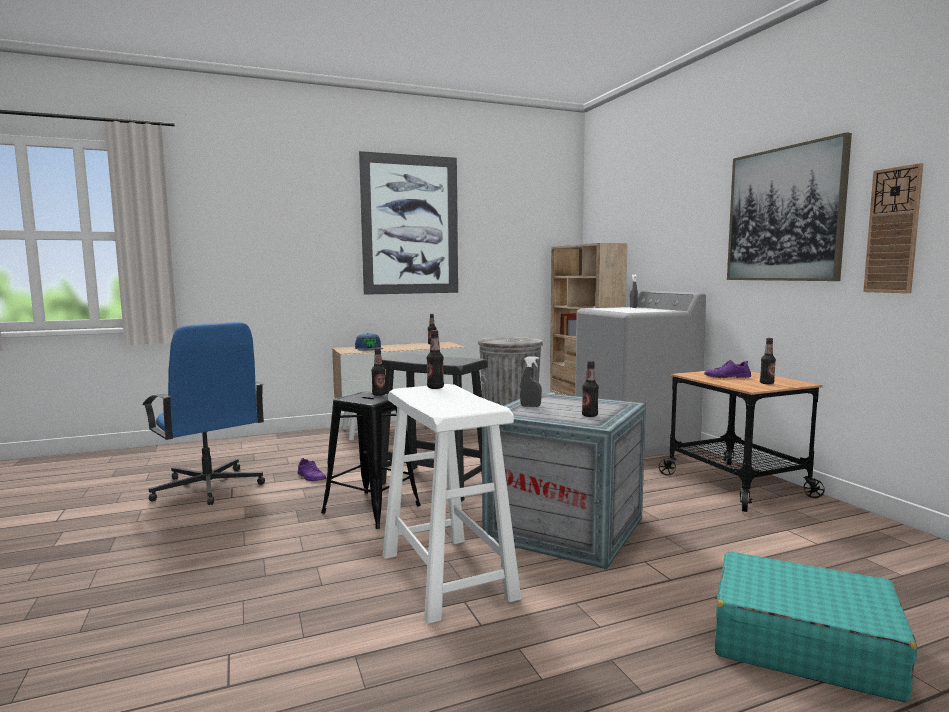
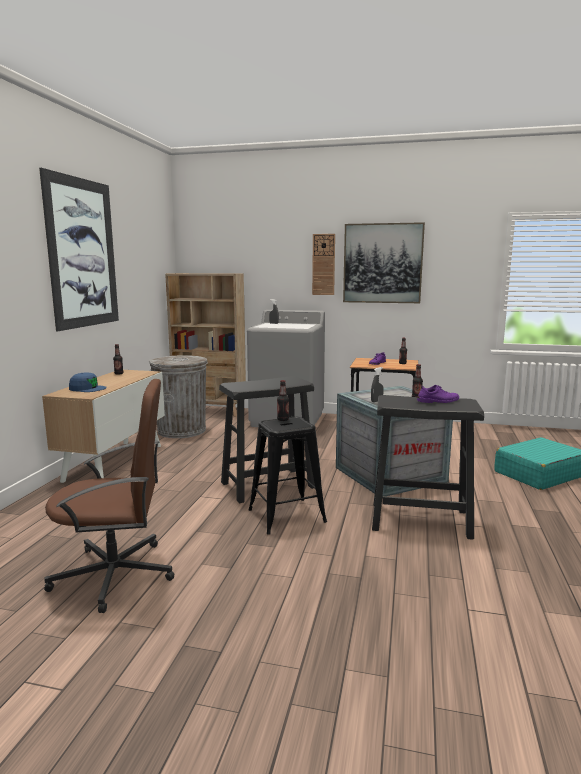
camera: 55 degrees left, 5 degrees up
(208, 488) = (116, 574): blue office chair -> brown office chair
(311, 477) = (175, 522): purple shoe -> purple shoe (438, 401)
(435, 387) = (390, 399): bottle -> none
(446, 575) = (419, 519): white stool -> black stool
(893, 230) = (449, 277): wall clock -> wall clock (323, 264)

